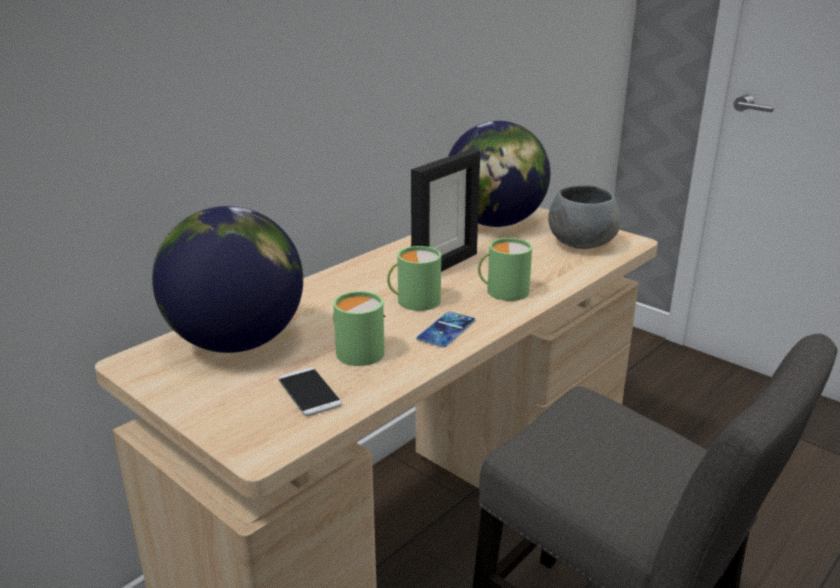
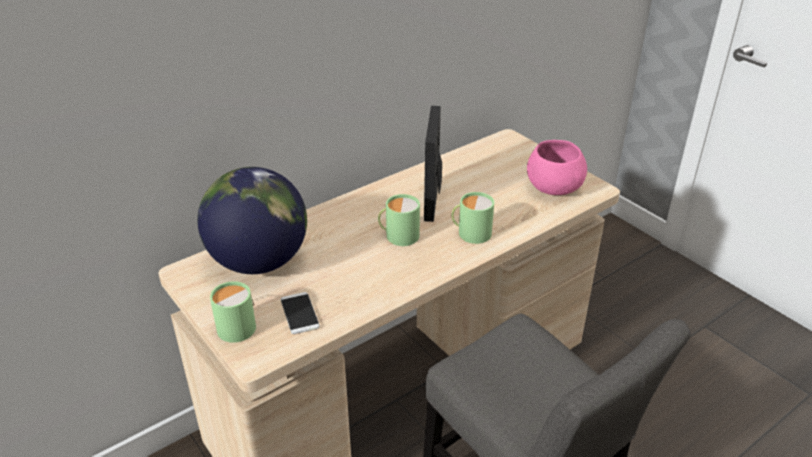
camera: 10 degrees right, 10 degrees up
(356, 351) = (342, 279): green mug -> green mug (234, 325)
(443, 265) = (433, 200): picture frame -> picture frame turned 135 degrees clockwise
(446, 330) = (414, 267): phone -> none
(494, 223) = (489, 158): globe -> none
(581, 244) = (553, 188): grey bowl -> pink bowl

